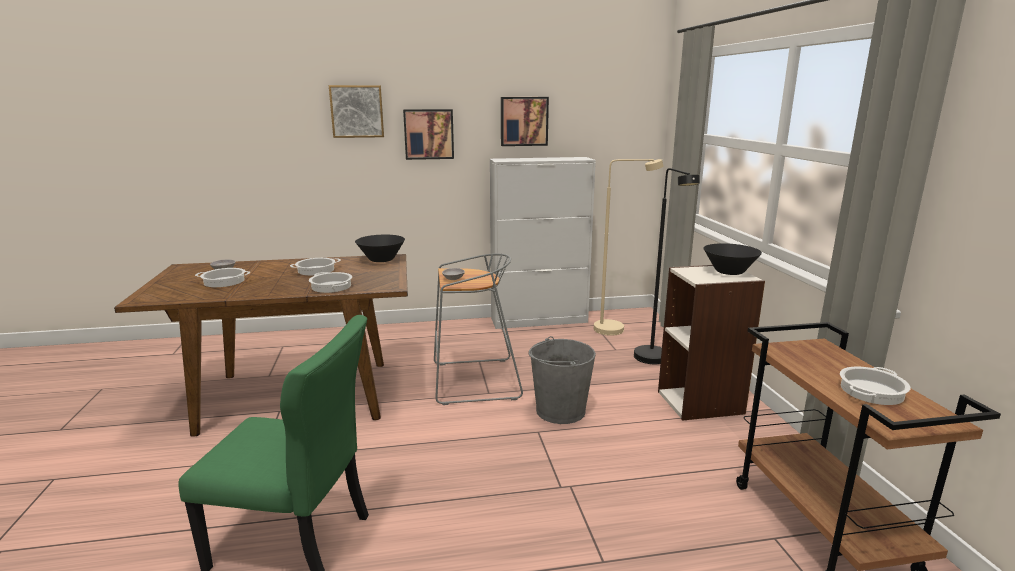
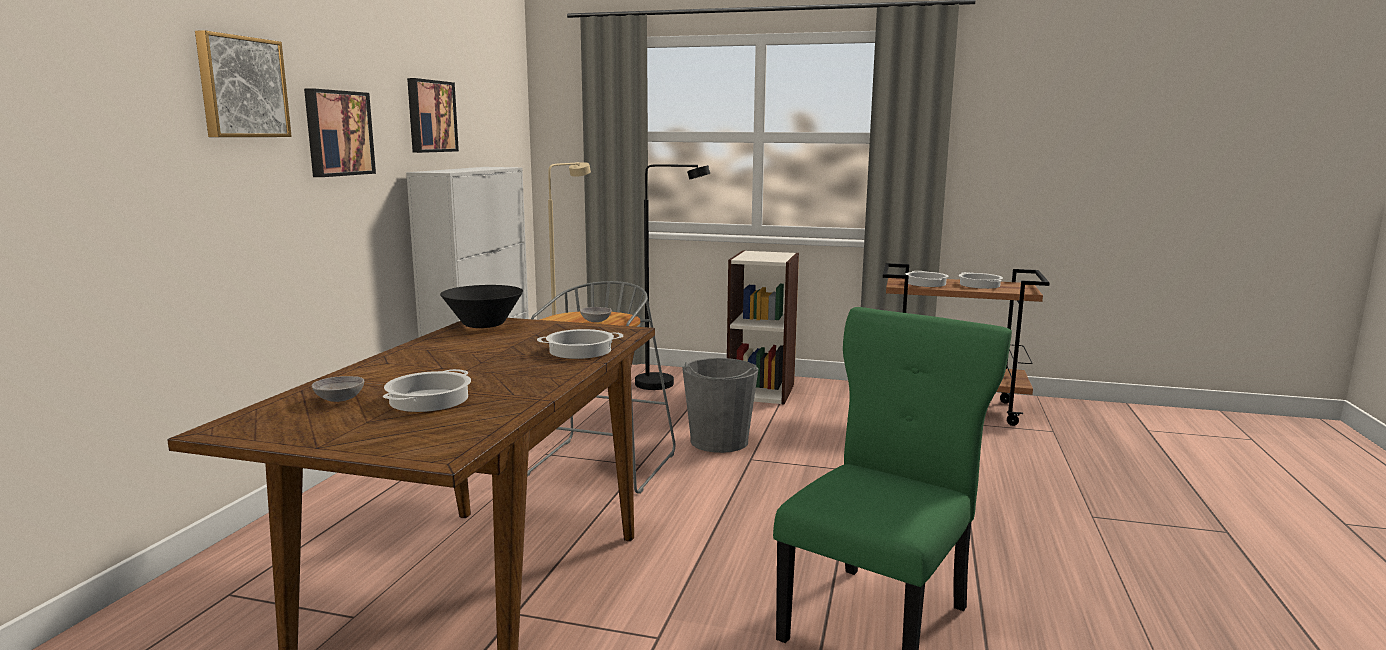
camera: 65 degrees left, 5 degrees down
(316, 270) = (474, 353): cooking pot -> cooking pot (926, 283)
(729, 272) = (765, 253): black bowl -> none

